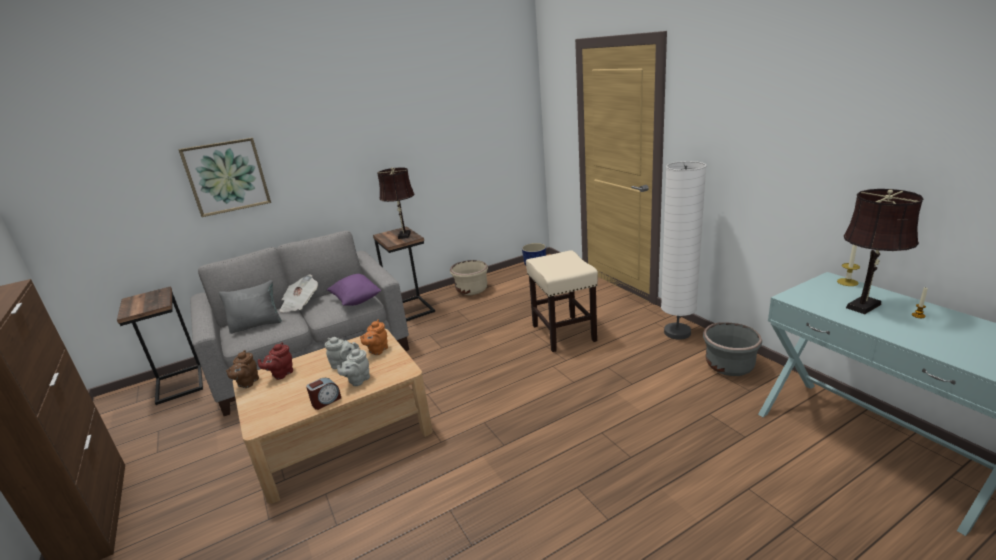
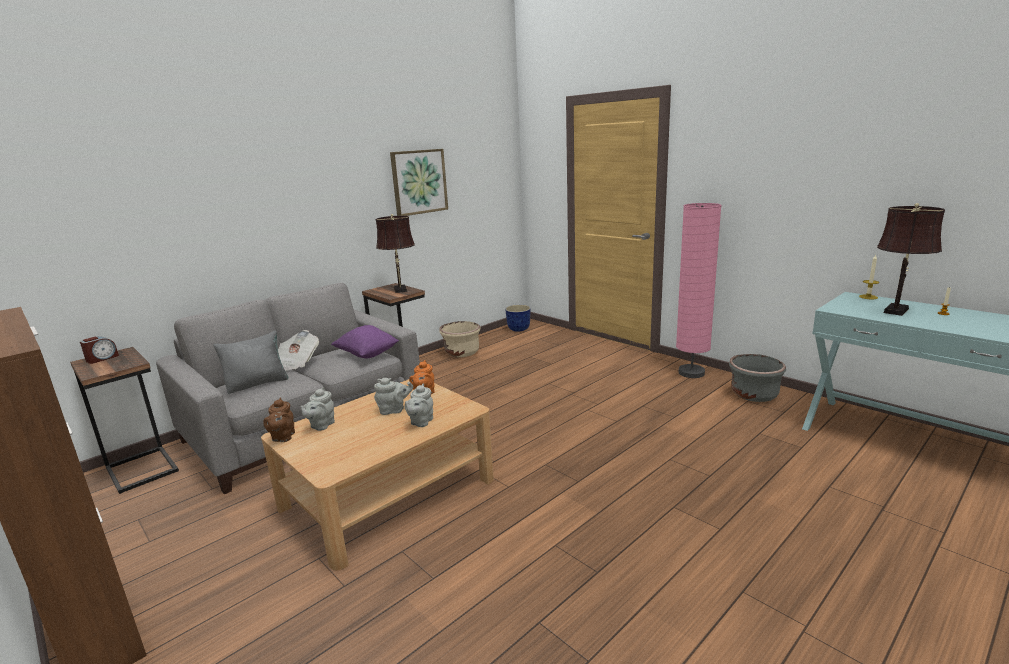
camera: 15 degrees left, 5 degrees down
(226, 176) = (208, 216): picture -> picture (419, 182)
(281, 374) = (321, 425): red teapot -> grey teapot
(326, 401) = (396, 443): alarm clock -> alarm clock (102, 358)
(563, 333) = (581, 381): beige stool -> none
(677, 333) = (691, 373): white floor lamp -> pink floor lamp

